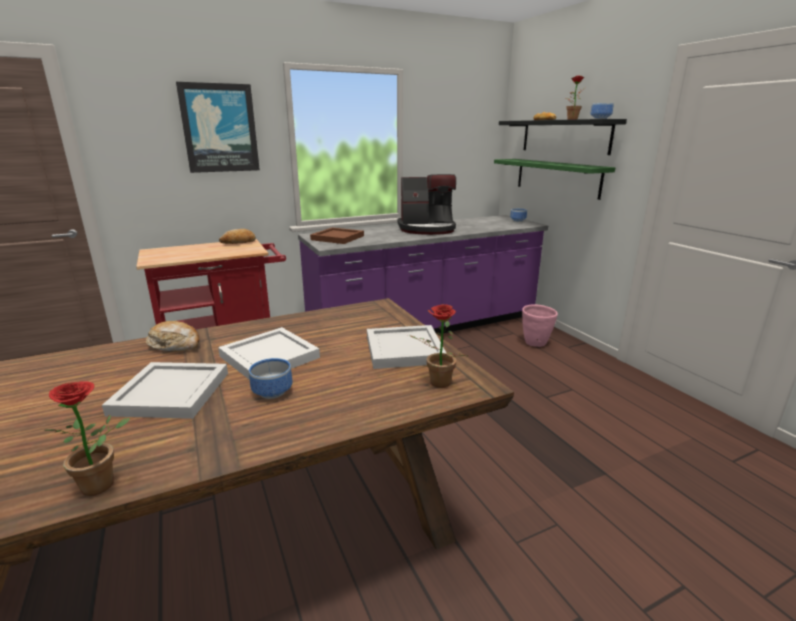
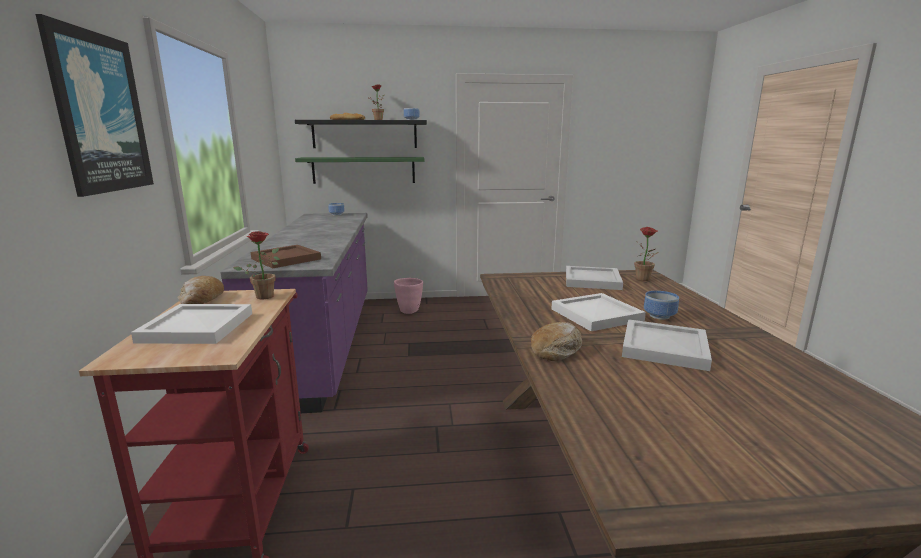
camera: 70 degrees left, 5 degrees down
(105, 483) = (797, 362): potted plant -> potted plant (266, 295)
(192, 251) = (196, 327): none -> white tray
(427, 229) = (313, 233): coffee machine -> none

